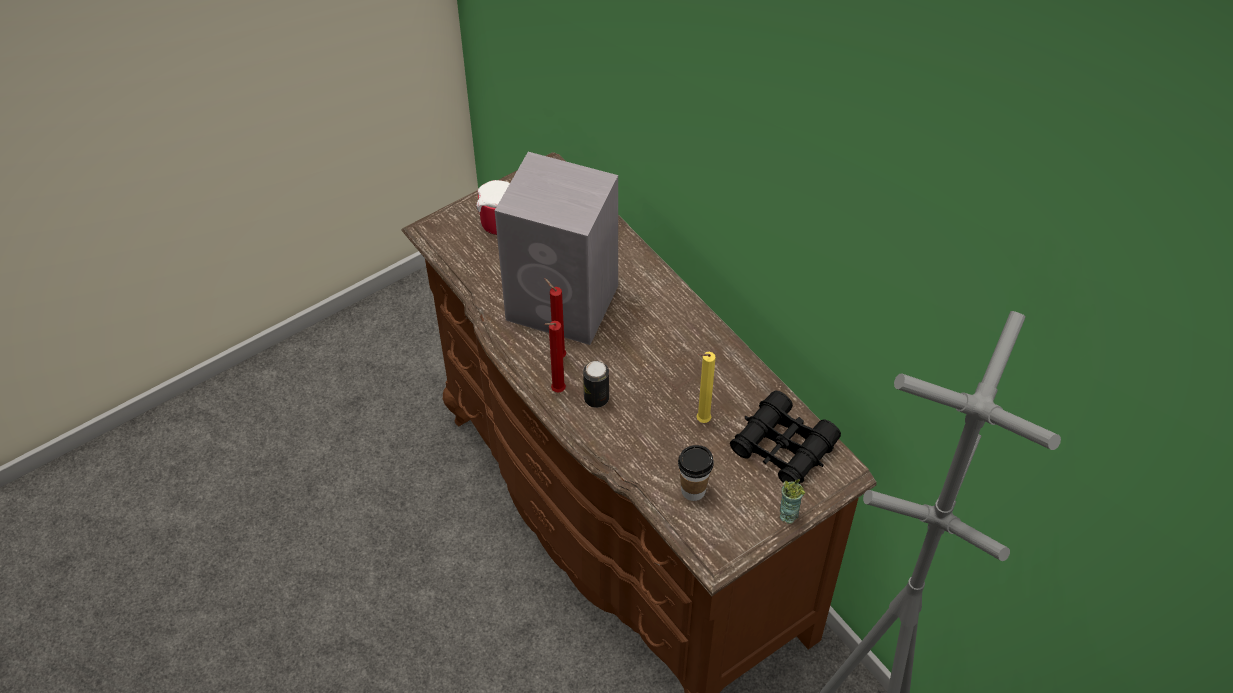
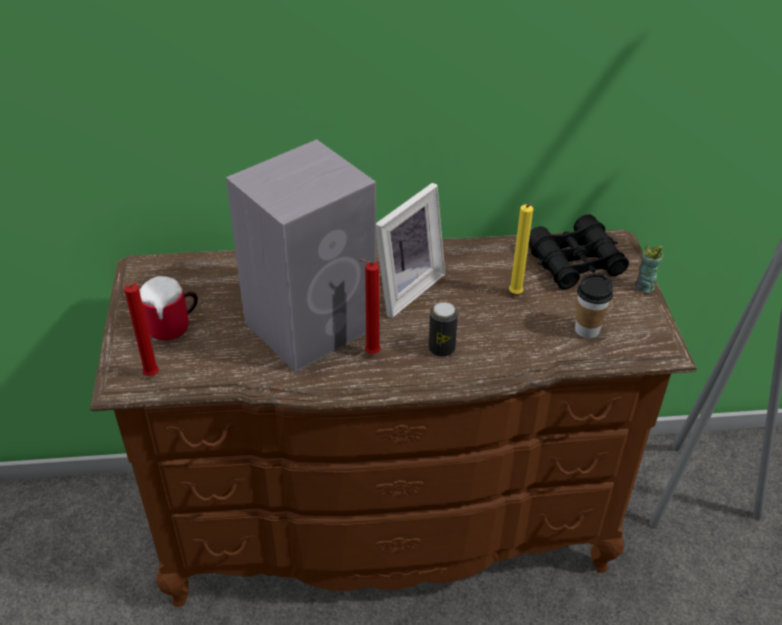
camera: 60 degrees left, 10 degrees down
(556, 391) = (412, 371): red candle -> red candle (151, 377)
(651, 340) = (404, 288): none -> picture frame

